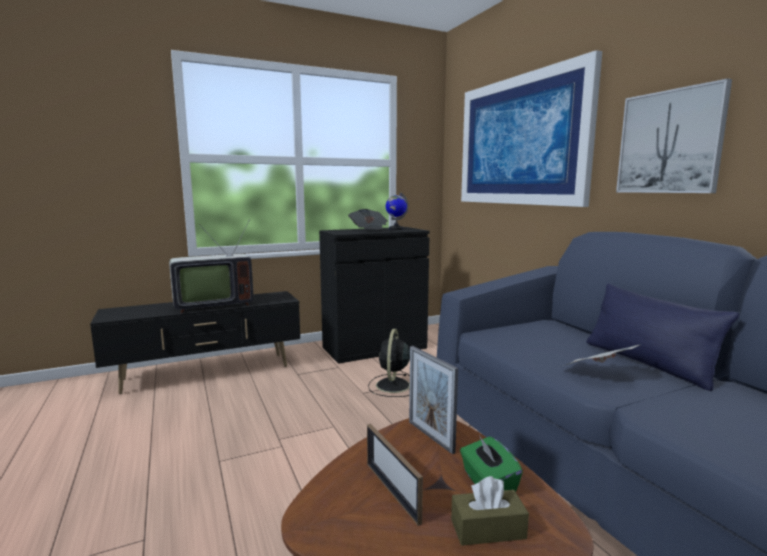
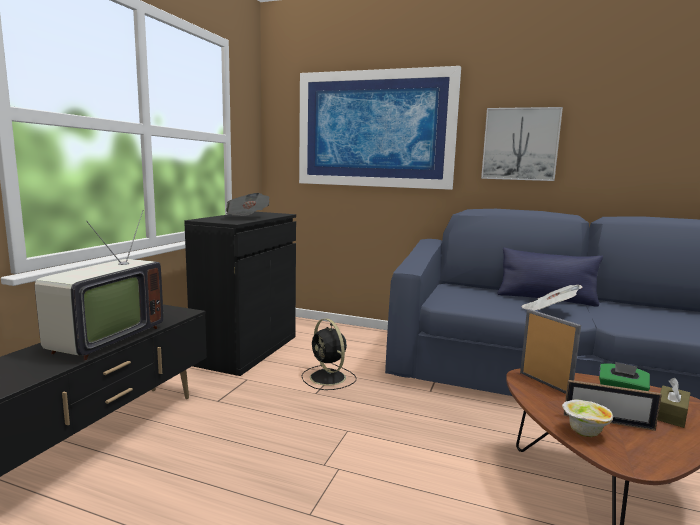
camera: 45 degrees left, 0 degrees up
(344, 483) = (583, 432): none -> bowl
(396, 229) = (260, 214): globe -> none
(430, 436) = (544, 383): picture frame -> picture frame turned 135 degrees counterclockwise

